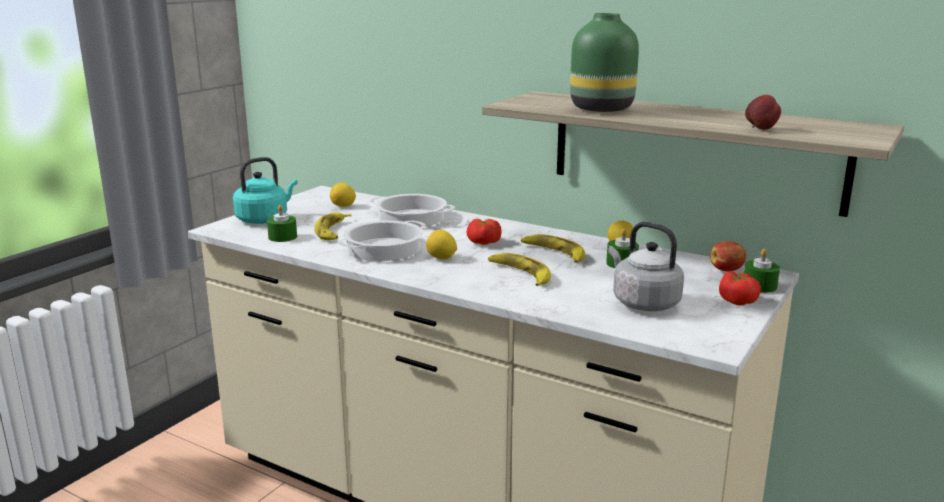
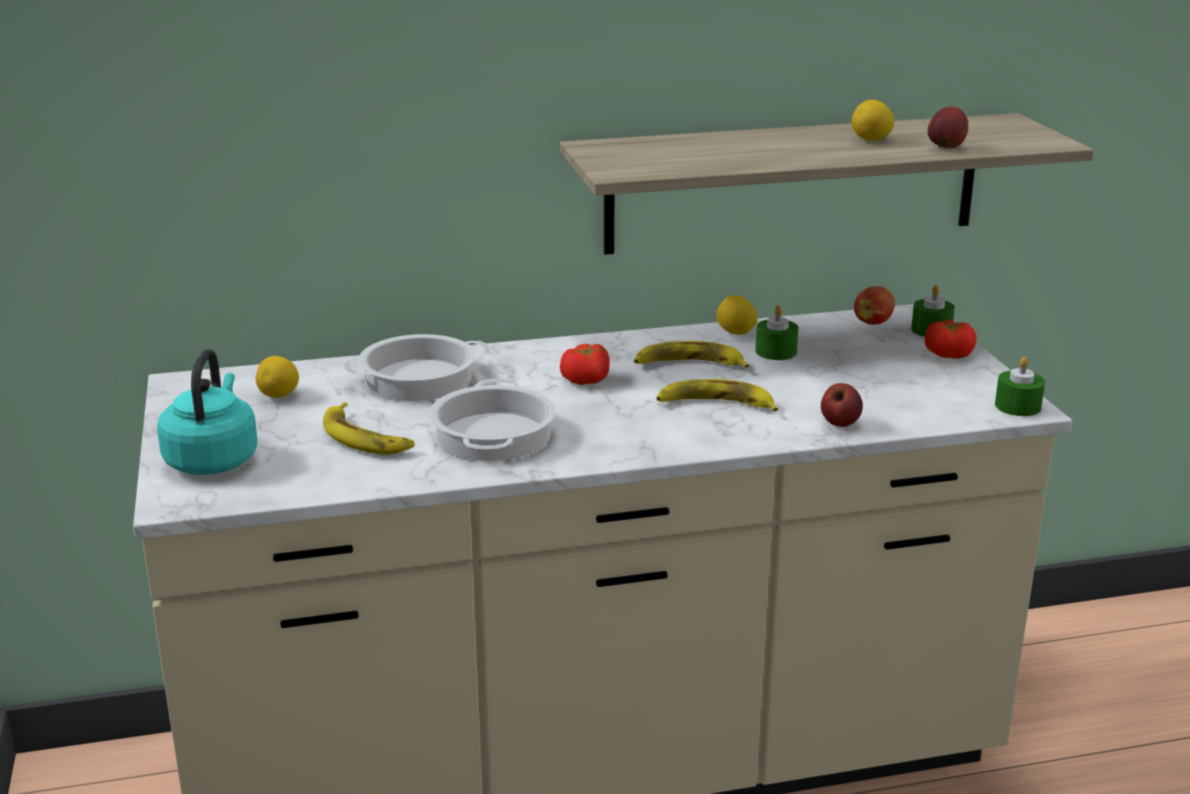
camera: 45 degrees left, 5 degrees up
(282, 237) = (316, 474): green candle -> green candle (1017, 406)
(441, 258) = (590, 420): lemon -> lemon (871, 140)
(567, 307) = (840, 424): none -> apple
(601, 109) = (735, 156): green vase -> none
(643, 302) = (886, 389): grey kettle -> none

